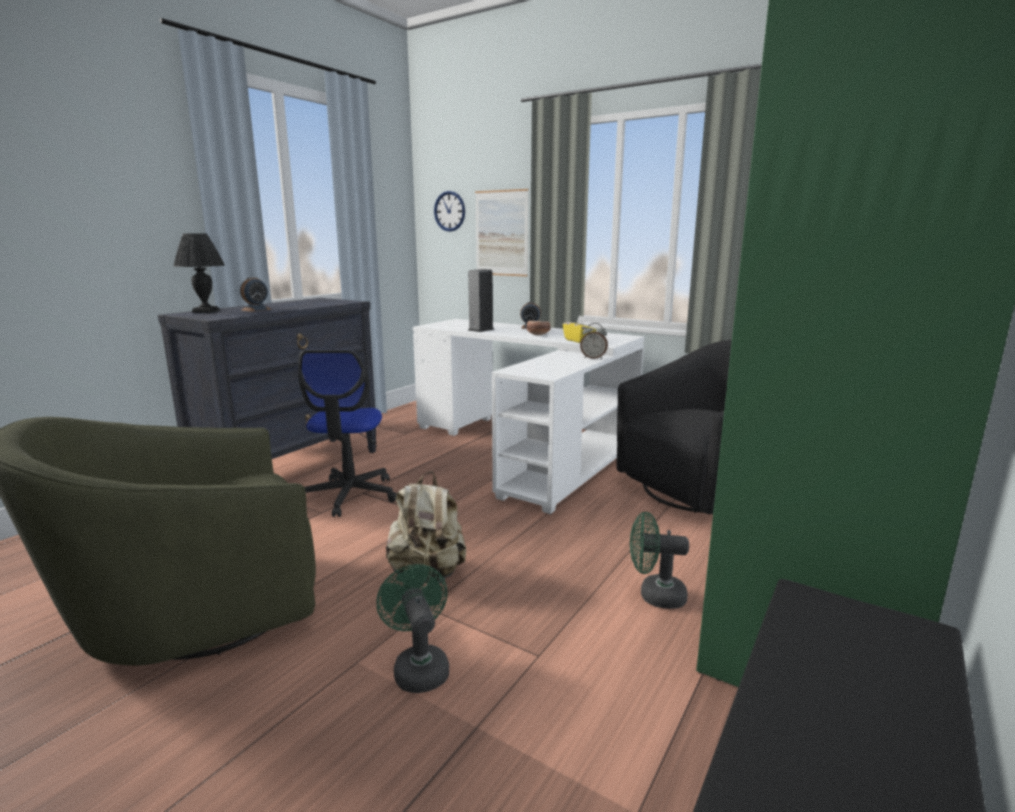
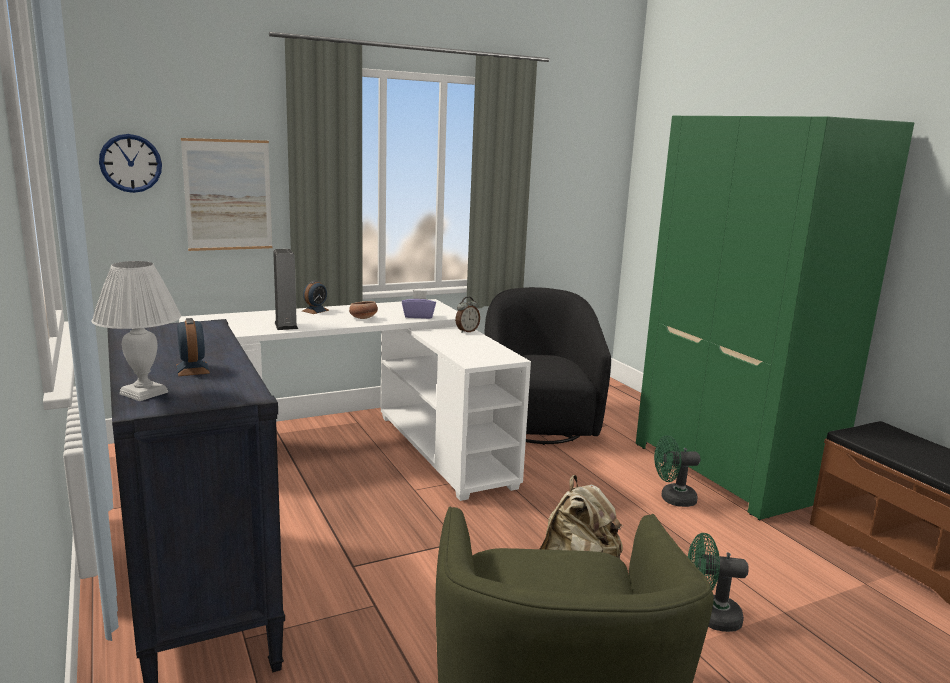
camera: 60 degrees left, 0 degrees up
(205, 311) = (143, 393): black table lamp -> white table lamp
(349, 495) = (349, 575): office chair -> none
(579, 340) = (419, 316): yellow tissue box -> purple tissue box
(654, 596) = (672, 499): green fan -> green fan turned 45 degrees clockwise

